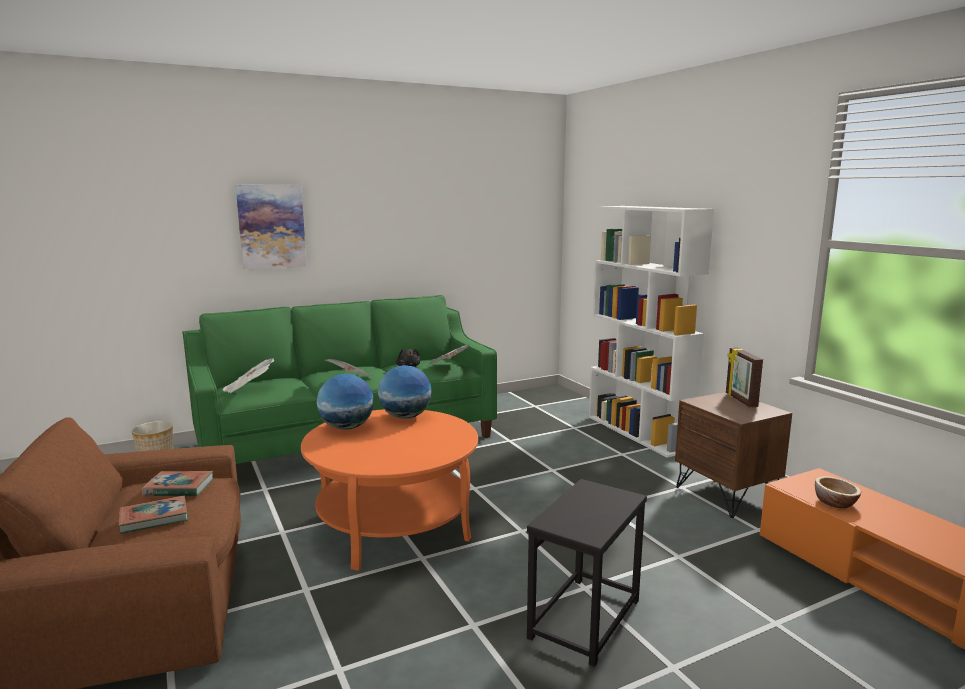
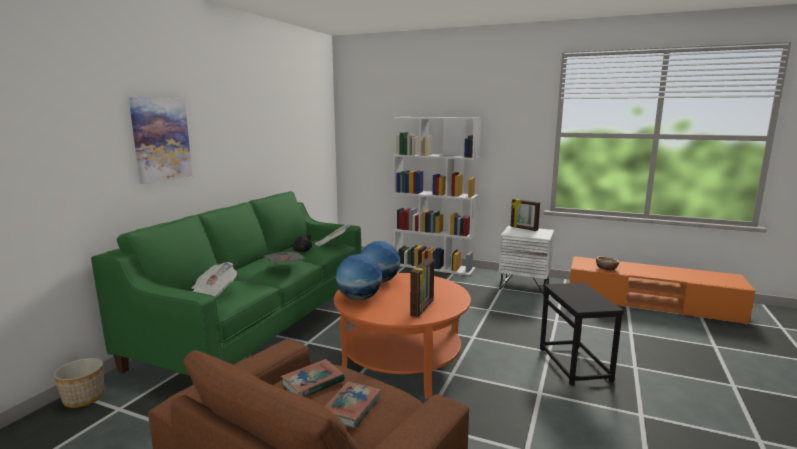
camera: 40 degrees left, 0 degrees up
(374, 456) = (423, 308): none -> picture frame
(726, 495) = (524, 285): brown nightstand -> white nightstand

